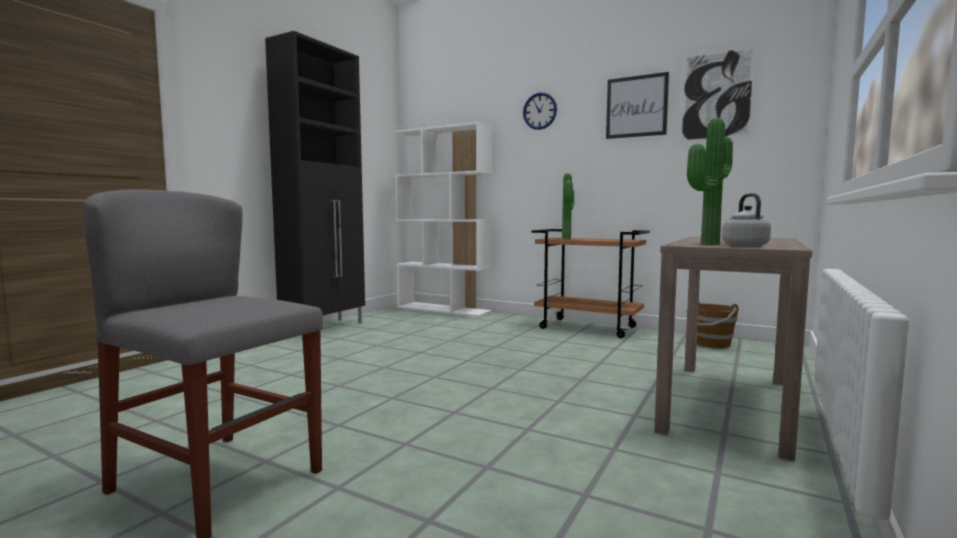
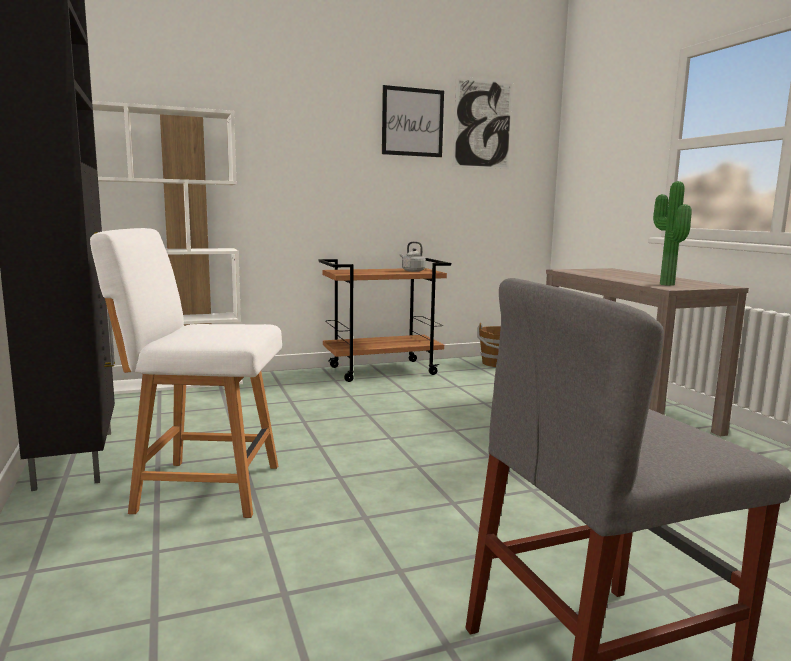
camera: 50 degrees left, 5 degrees up
(326, 351) = (203, 487): none -> white chair
(540, 111) = (299, 107): wall clock -> none
(568, 239) = (367, 272): potted plant -> none
(743, 246) = (698, 285): grey kettle -> grey kettle (412, 271)

